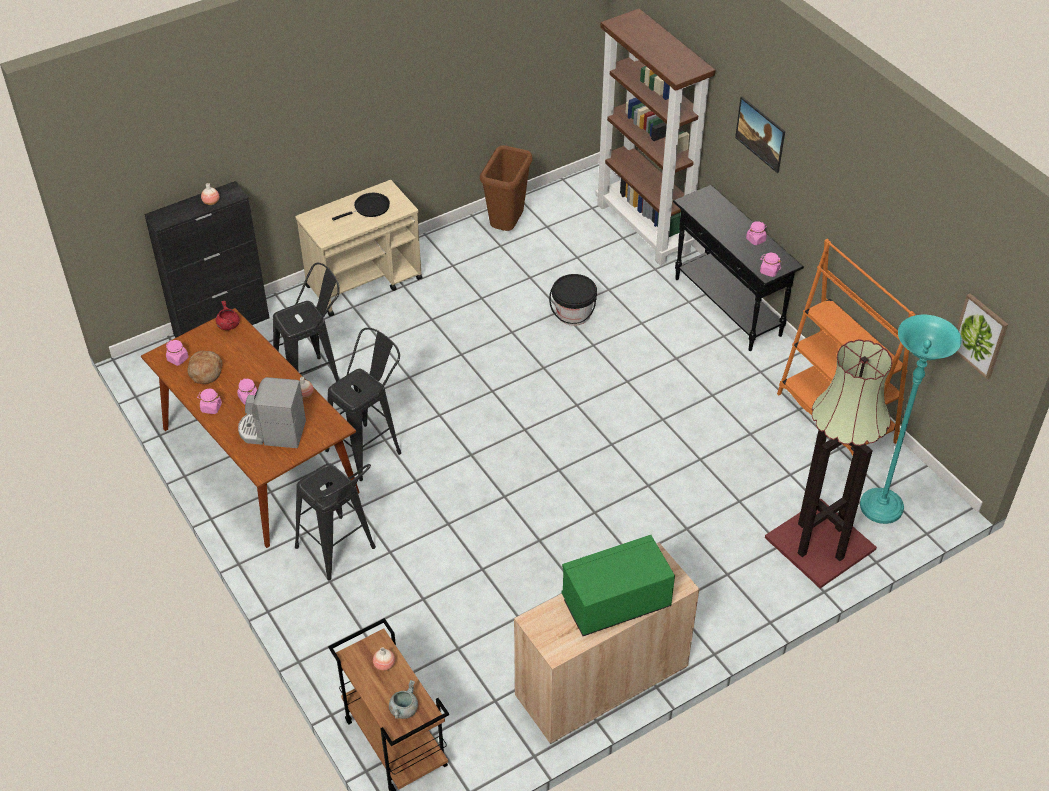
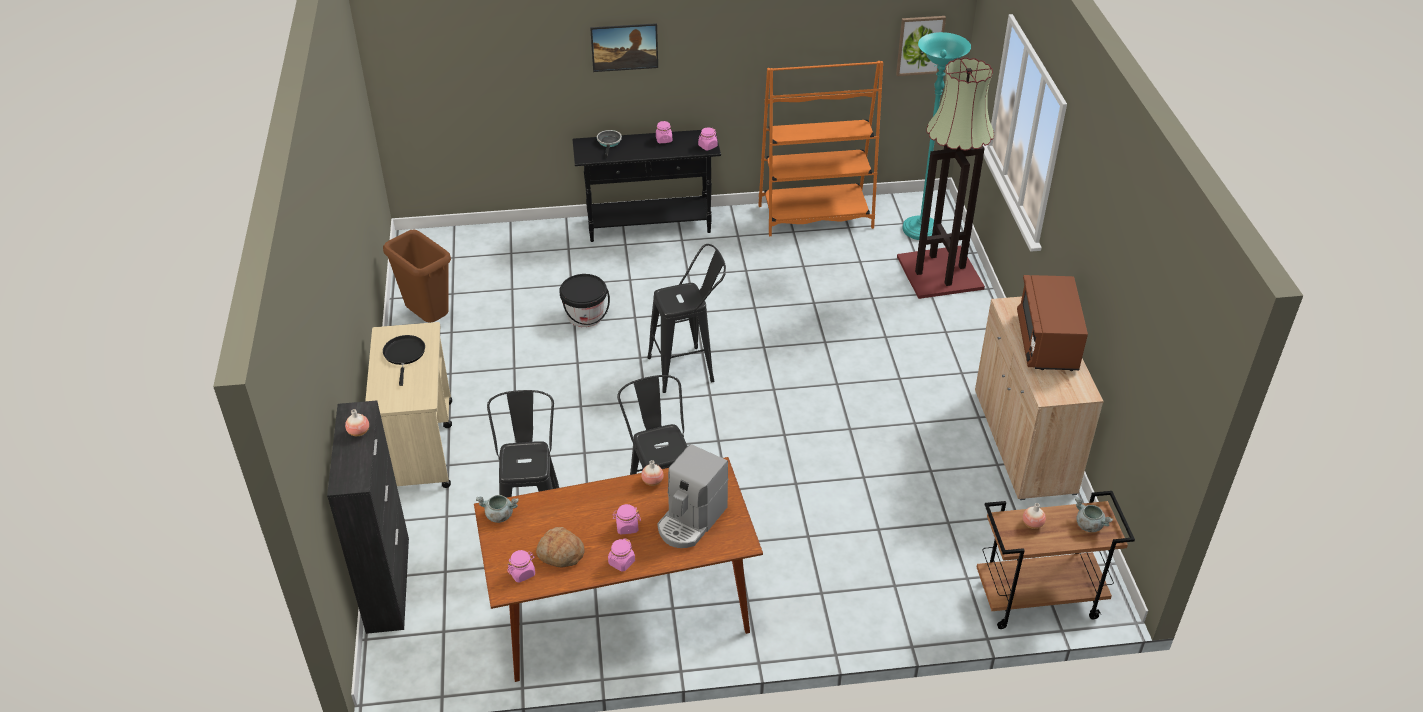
camera: 65 degrees left, 5 degrees down
(228, 325) = (499, 515): red cooking pot -> grey cooking pot
(340, 553) = (789, 574): black stool -> black stool (688, 368)
(615, 603) = (1046, 343): green microwave -> brown microwave
(644, 228) = (510, 236): brown bookcase -> none
(721, 208) = (609, 143): none -> frying pan

